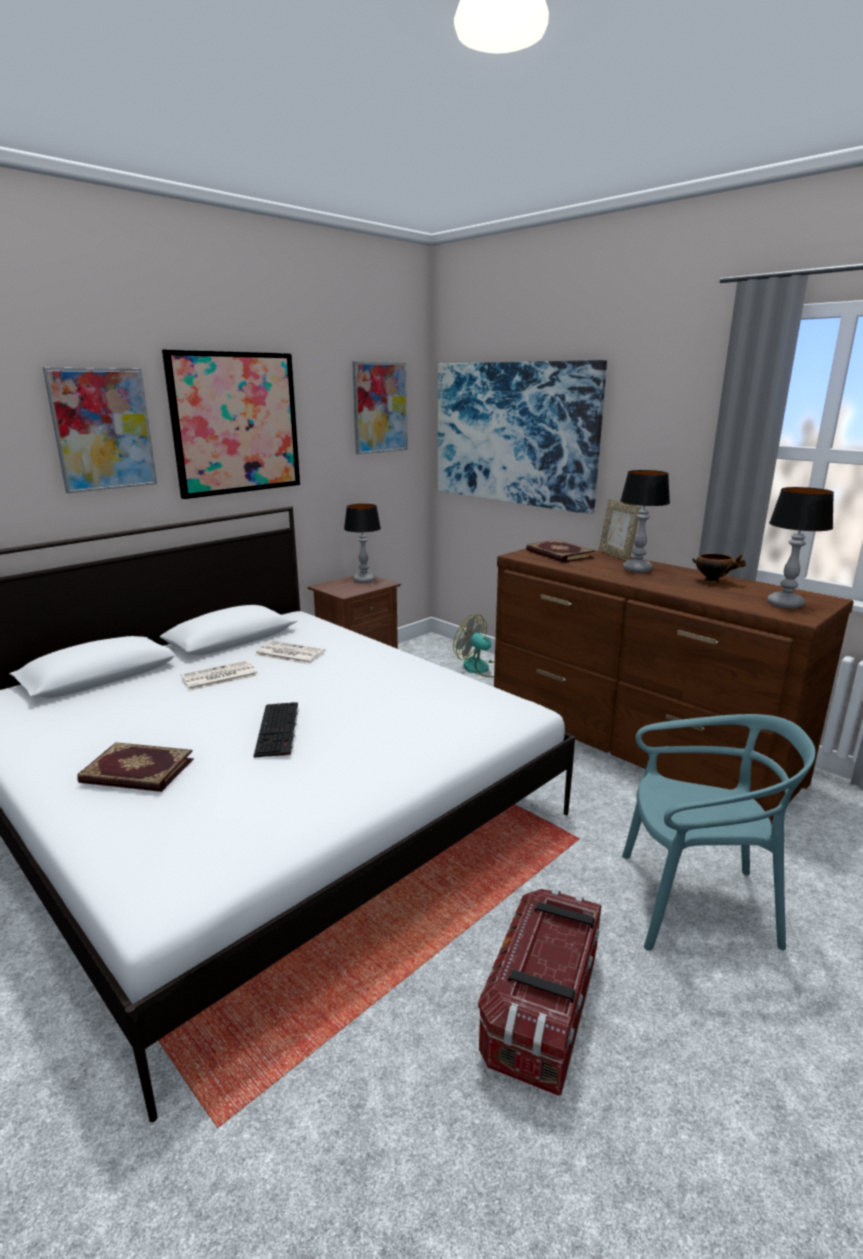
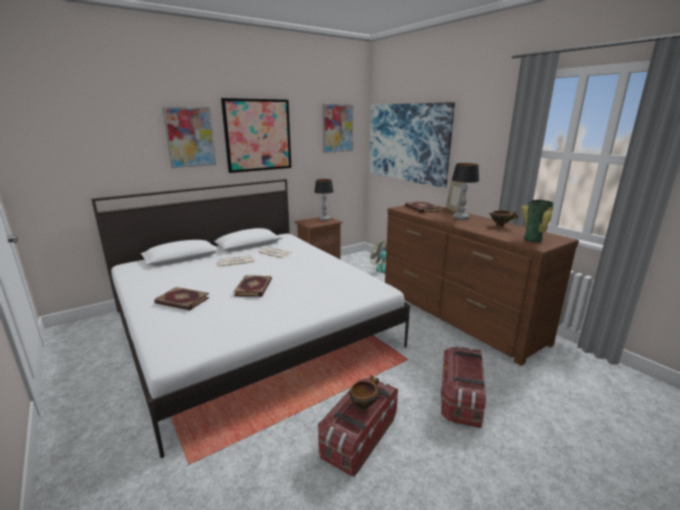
camera: 10 degrees right, 0 degrees up
(279, 729) = (254, 287): keyboard -> book
(554, 948) = (364, 405): none -> bowl
(695, 903) = (460, 398): turquoise chair -> storage box
(784, 604) = (534, 239): table lamp -> vase

